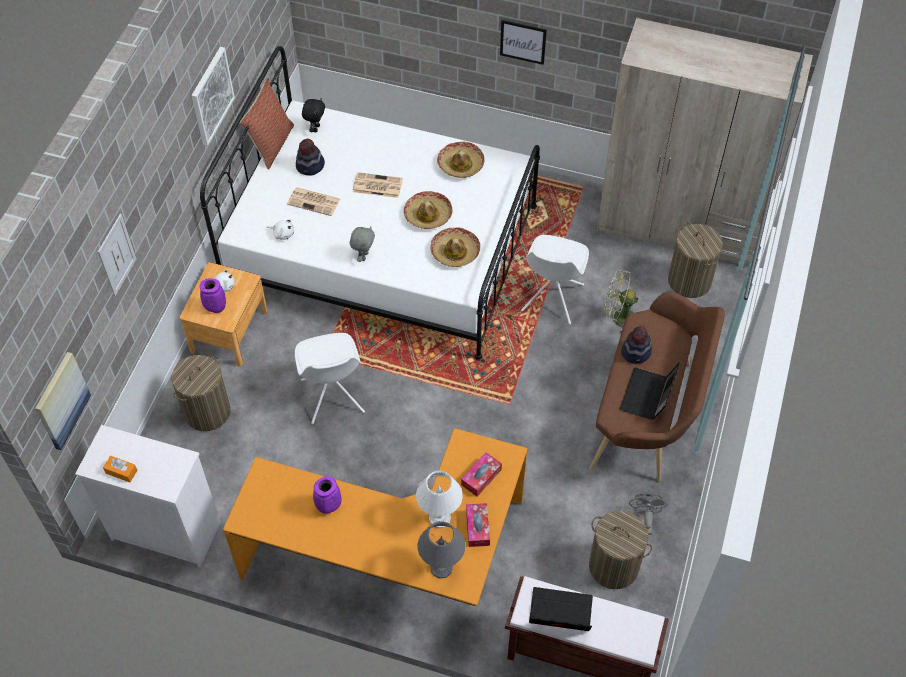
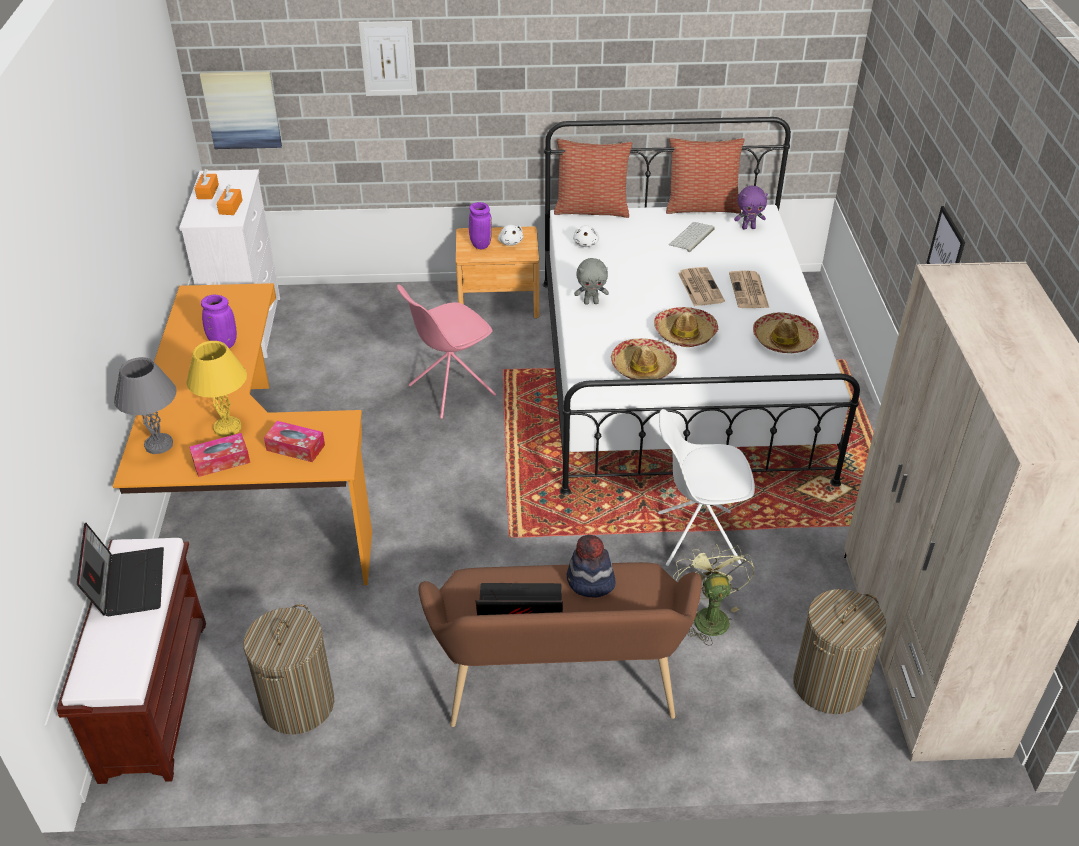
camera: 70 degrees right, 15 degrees down
(160, 457) = (230, 207): none -> orange tissue box
(207, 411) = (394, 314): laundry basket -> none
(211, 96) = (633, 59): picture -> none
(235, 214) = (591, 209): none -> pillow
(310, 166) = (692, 237): hat -> keyboard
(314, 201) = (644, 252): newspaper -> newspaper (749, 291)
(315, 128) = (748, 227): black plush toy -> purple plush toy
(332, 397) = (450, 391): white chair -> pink chair
(439, 517) = (228, 427): white table lamp -> yellow table lamp
(644, 521) = (380, 723): grey fan -> none

